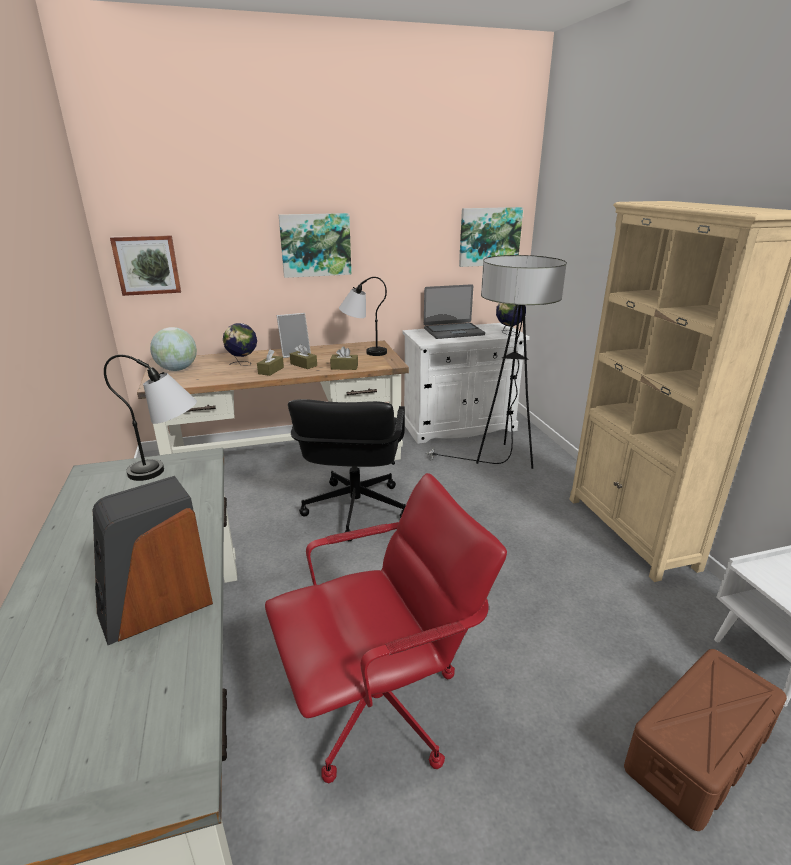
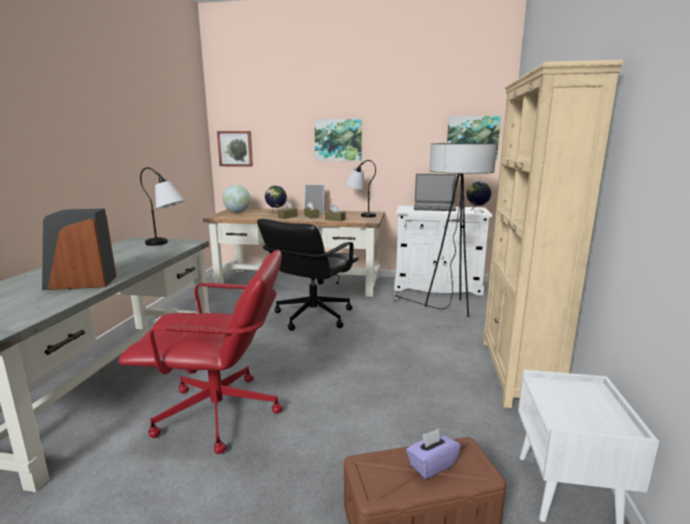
camera: 25 degrees right, 10 degrees down
(717, 700) = (431, 465): none -> purple tissue box

